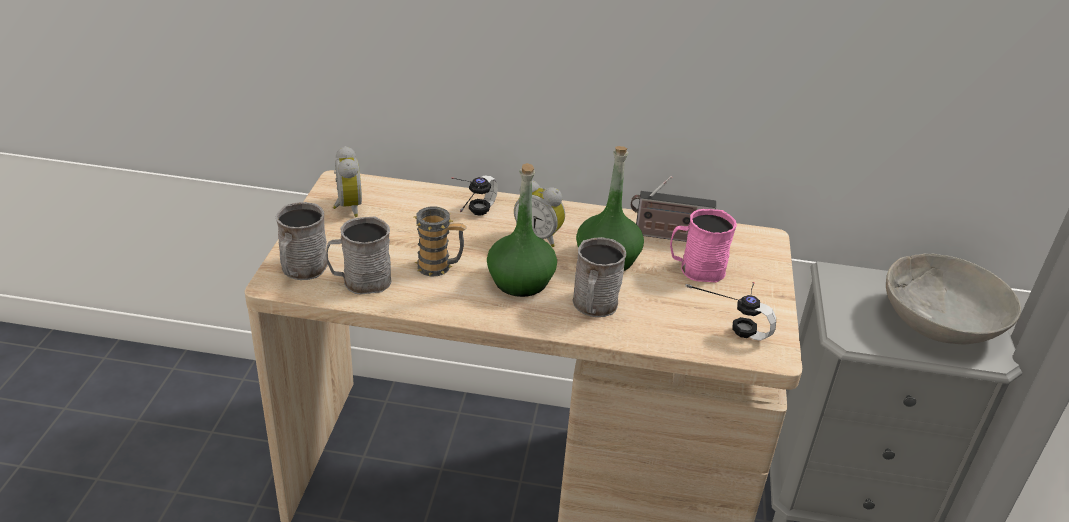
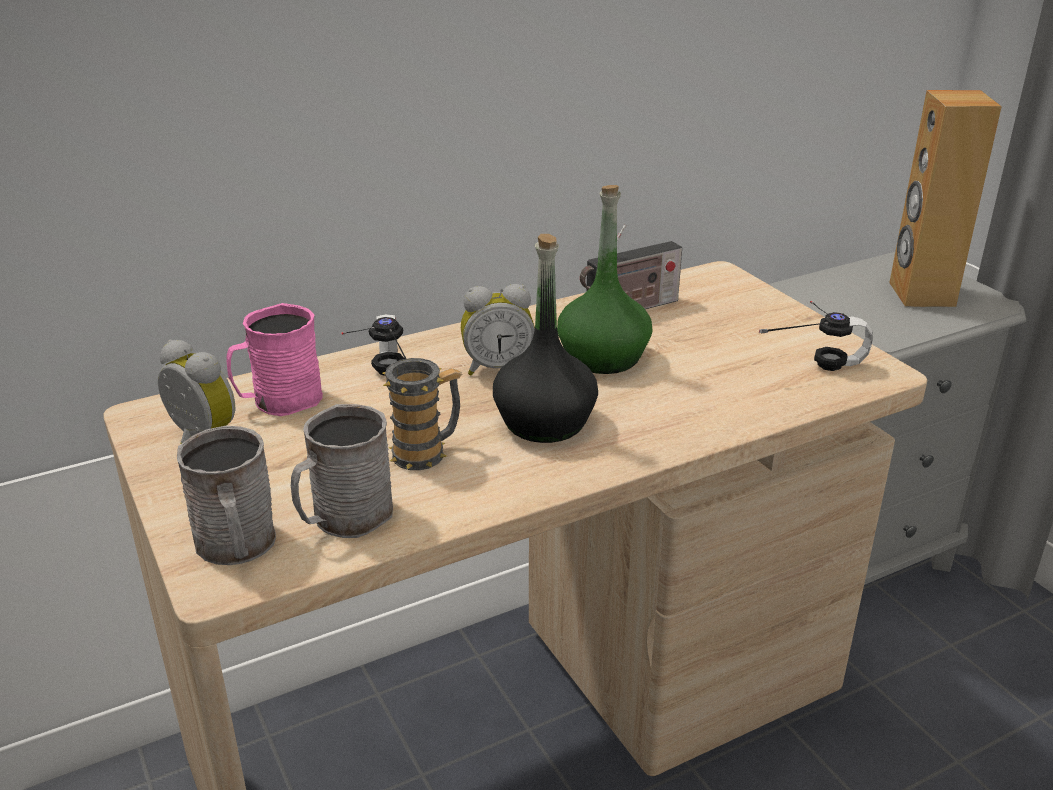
camera: 35 degrees left, 5 degrees down
(521, 281) = (545, 422): green bottle -> black bottle
(594, 306) = (660, 410): grey mug -> none
(696, 269) = (700, 328): pink mug -> pink mug (278, 401)
(939, 322) = (920, 294): grey bowl -> brown speaker

